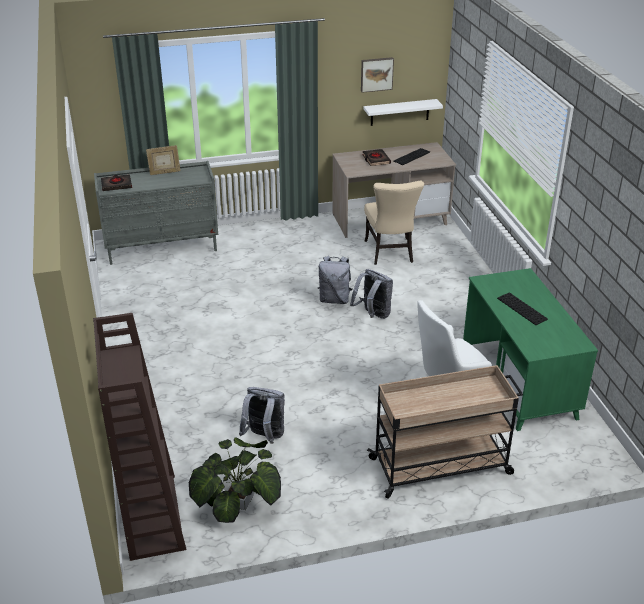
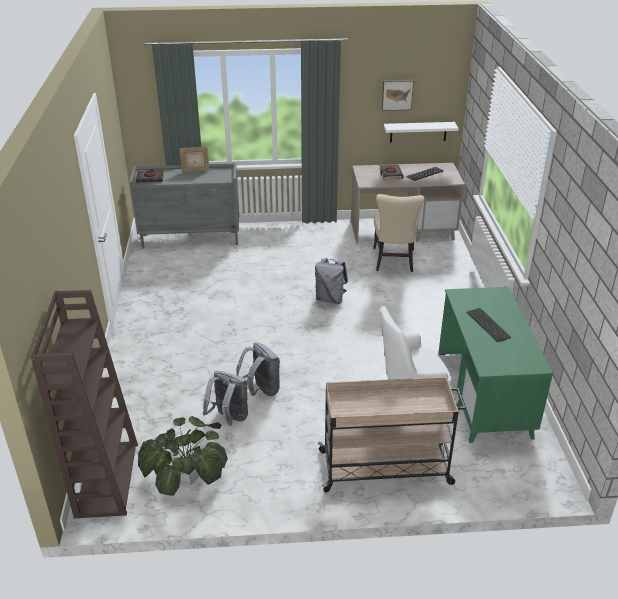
camera: 10 degrees right, 0 degrees up
(373, 315) = (361, 316): grey backpack -> grey backpack (261, 390)

